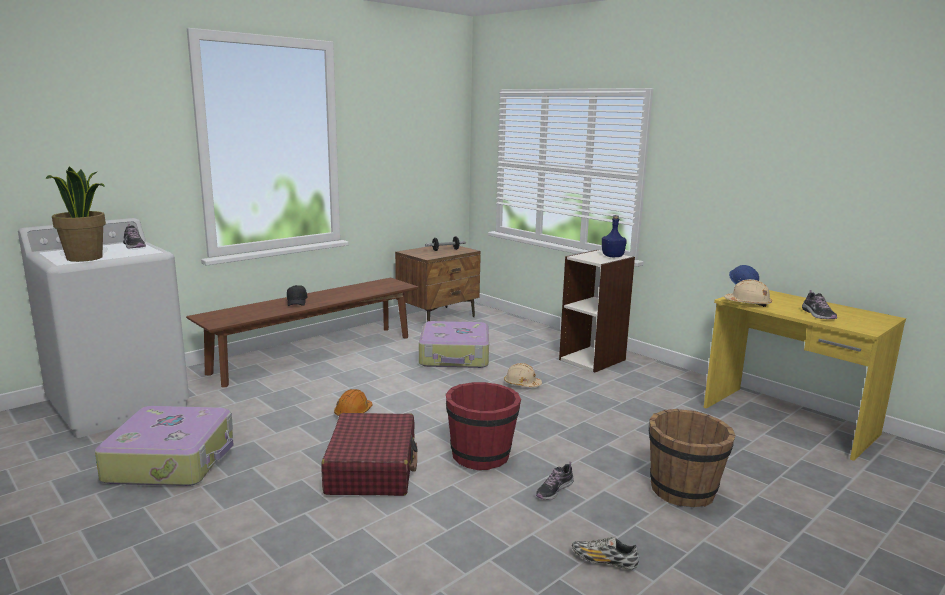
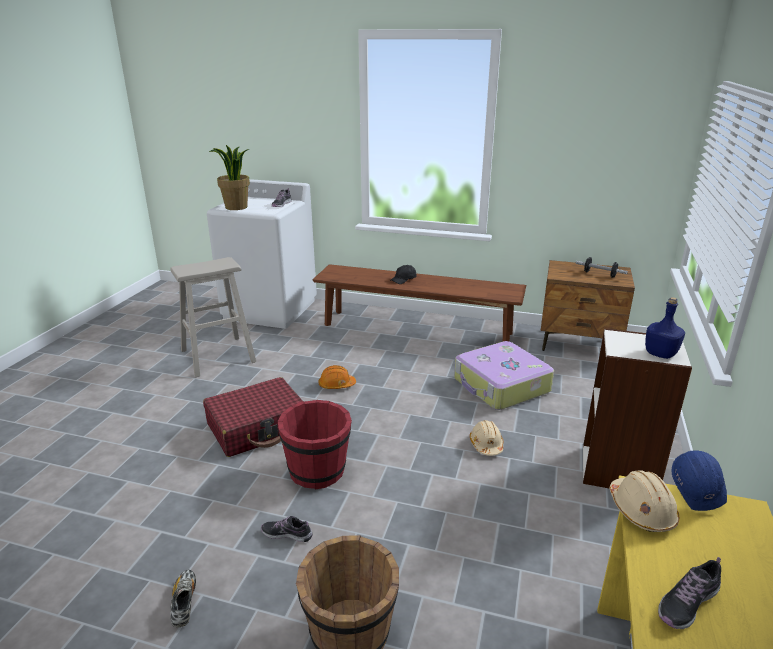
camera: 60 degrees right, 10 degrees up
(172, 460) = (218, 356): suitcase -> beige stool

